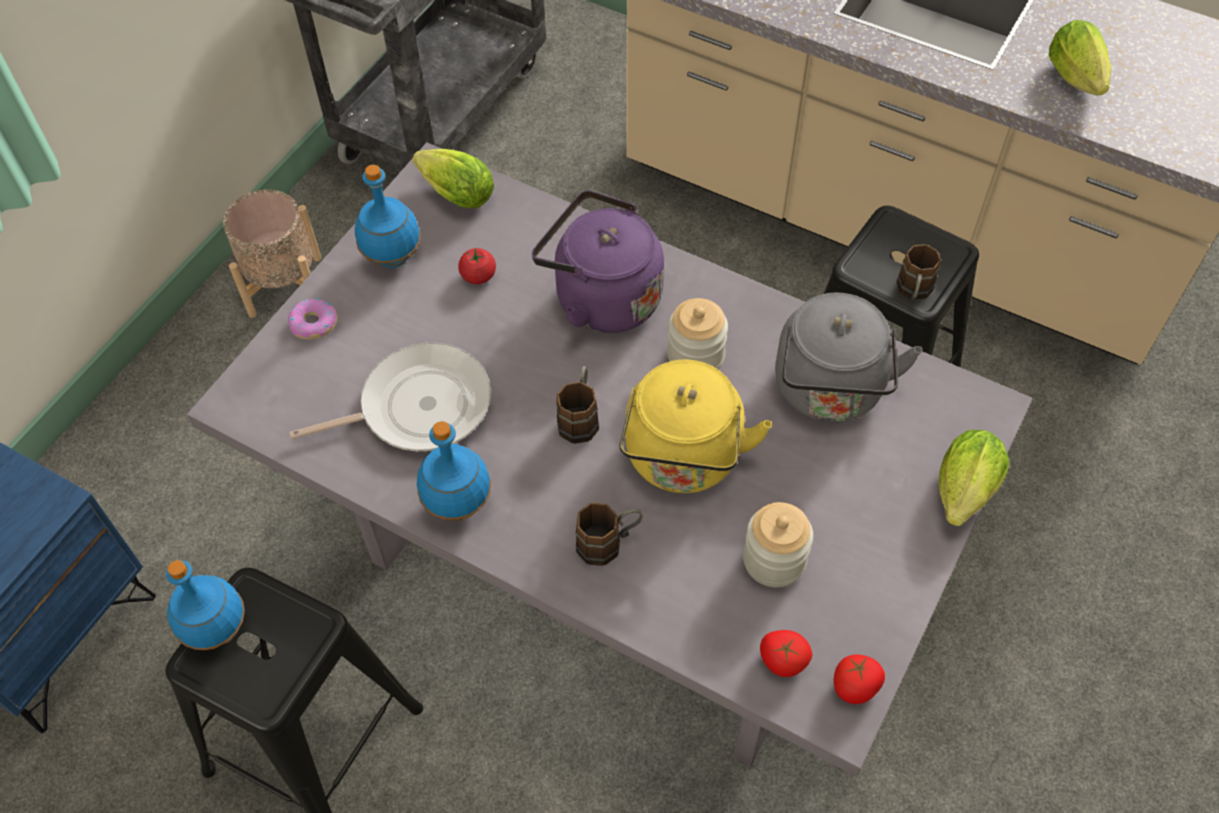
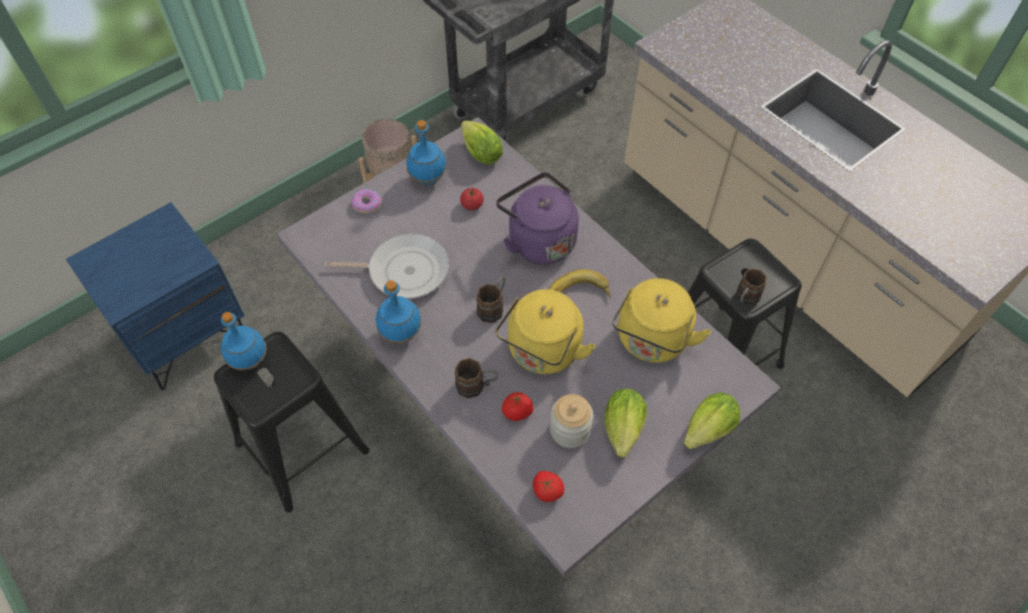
camera: 20 degrees right, 0 degrees up
(695, 356) = (578, 293): jar -> banana
(830, 392) = (651, 342): grey kettle -> yellow kettle
(855, 686) = (584, 522): tomato -> tomato (517, 412)
(1077, 81) = (903, 195): lettuce -> lettuce (622, 432)

